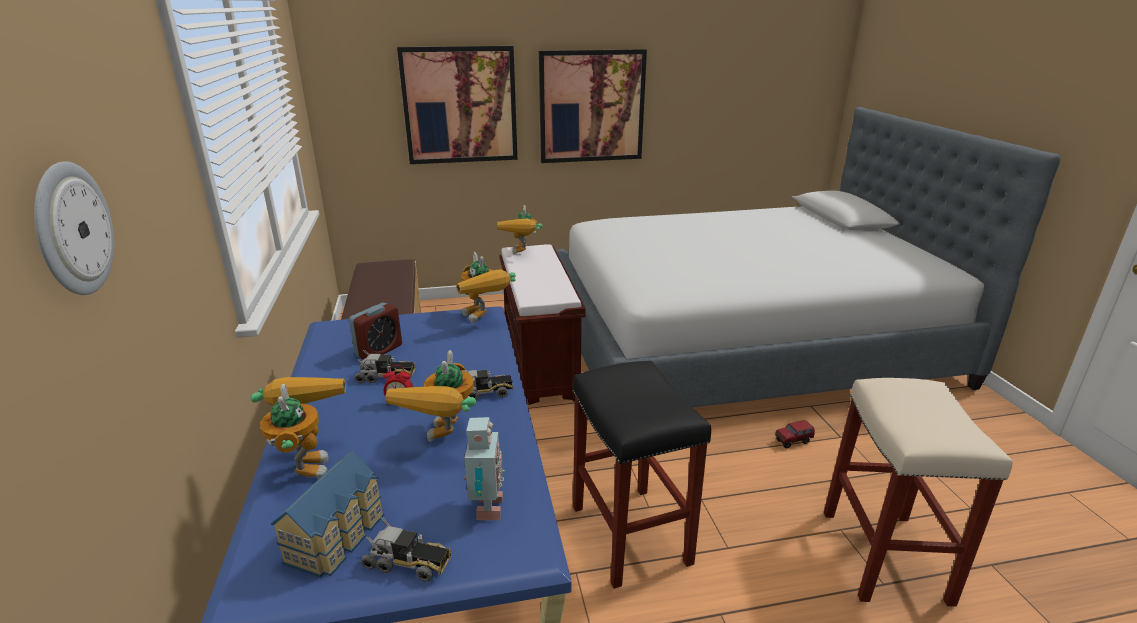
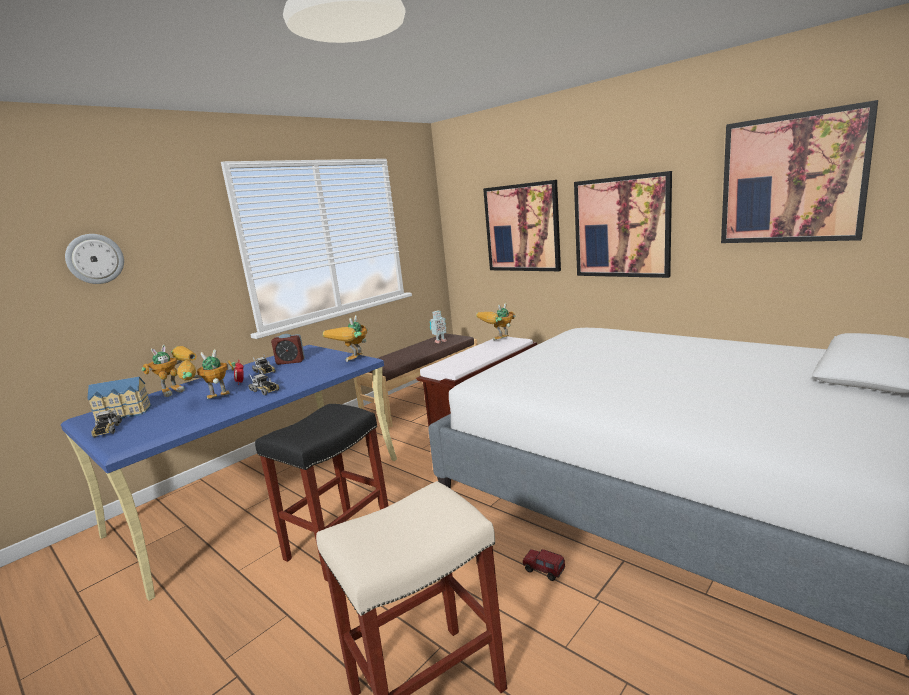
camera: 55 degrees right, 10 degrees down
(486, 509) = (153, 428): toy robot -> toy robot (439, 342)
(739, 67) = (791, 179): none -> picture

